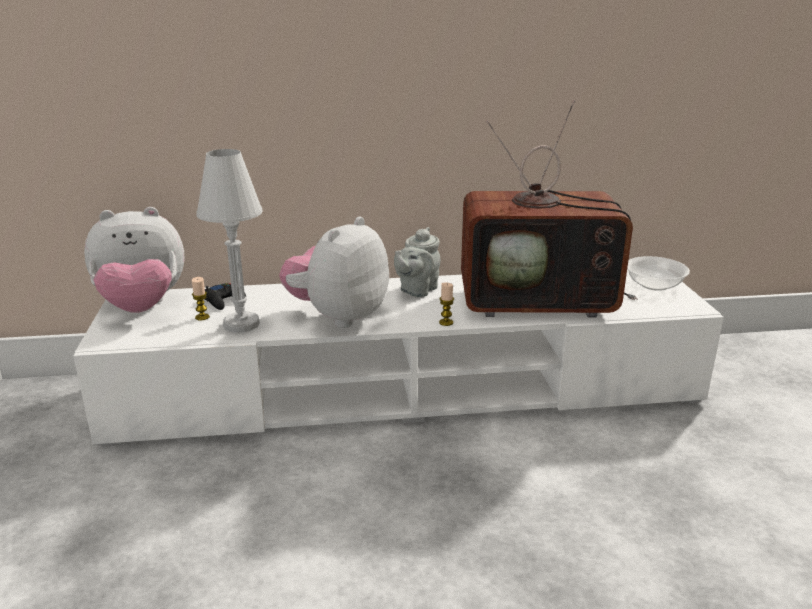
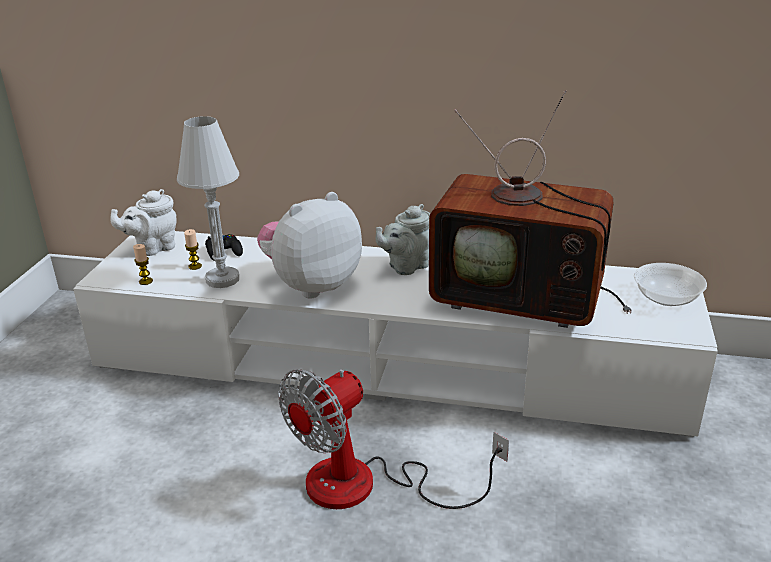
camera: 20 degrees right, 5 degrees up
(142, 307) = (153, 248): plush toy -> white teapot
(446, 322) = (408, 308): candle -> candle (145, 281)
(454, 498) = (366, 486): none -> fan

